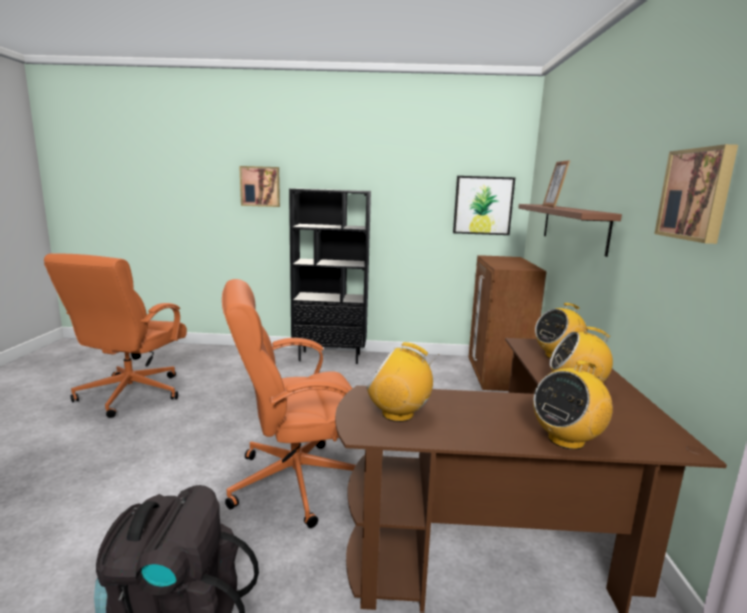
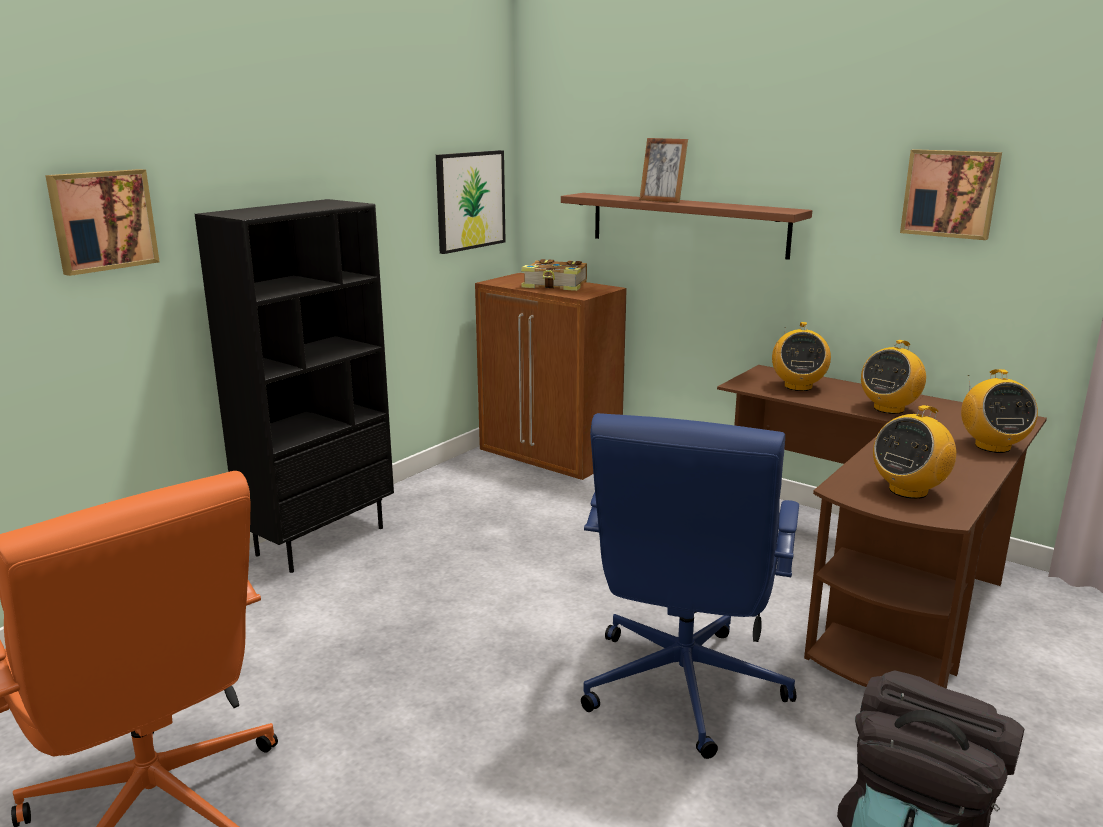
camera: 55 degrees left, 5 degrees up
(297, 481) = (683, 683): orange office chair -> blue office chair
(510, 263) = (555, 286): none -> book

